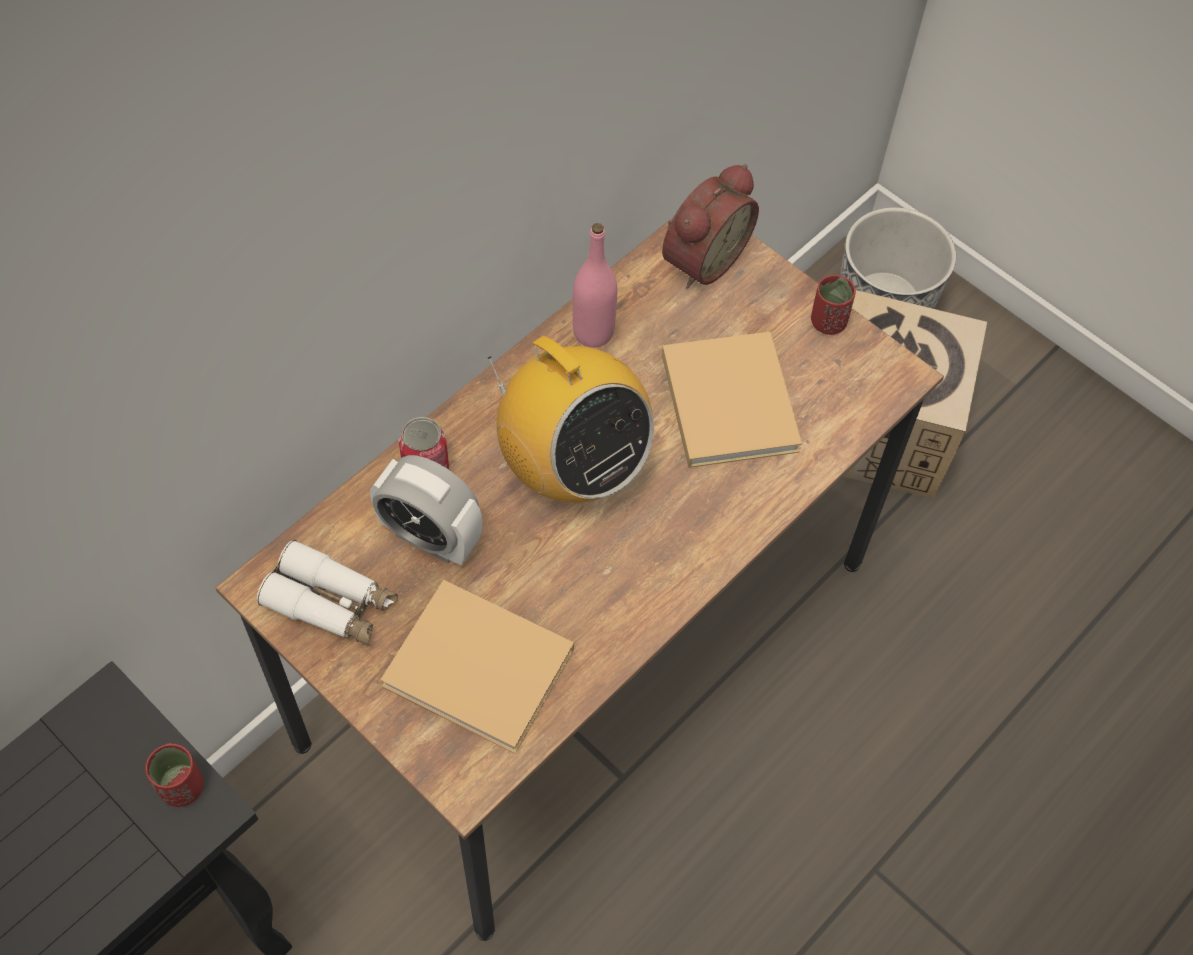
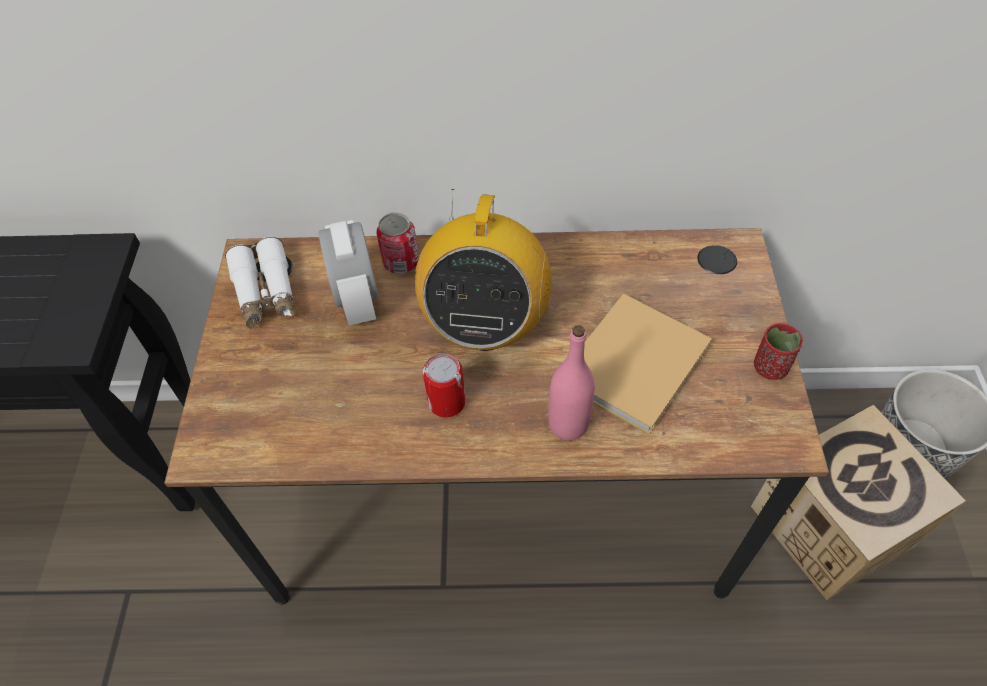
camera: 50 degrees right, 5 degrees down
(182, 787) = (78, 321): red cup -> none
(483, 670) = (292, 397): beige book -> none
(593, 332) = (591, 258): pink bottle -> pink bottle (568, 424)
(619, 559) = (447, 402): none -> can
(701, 258) = (717, 264): alarm clock -> none

